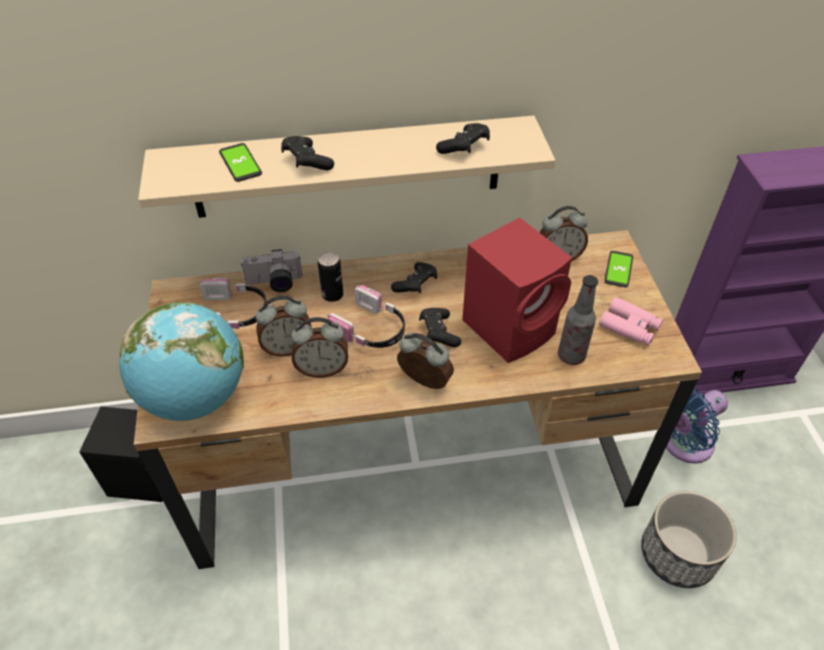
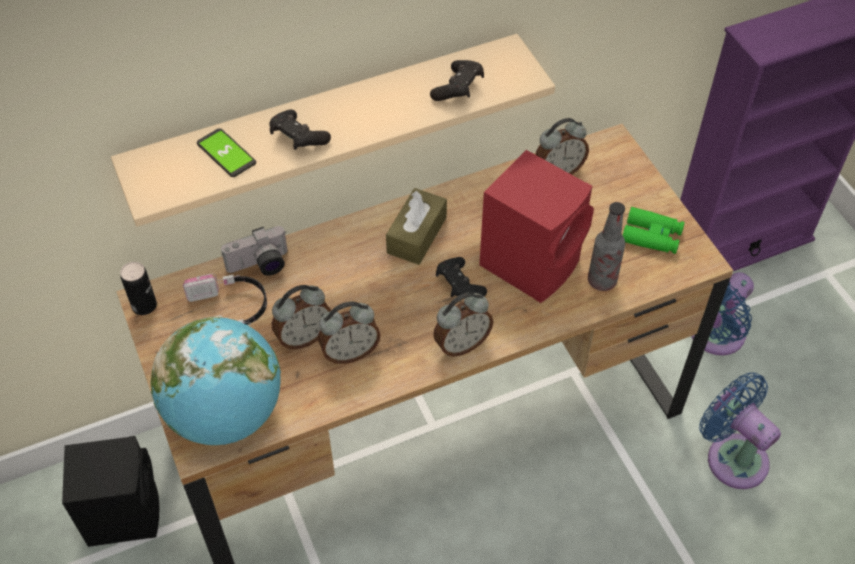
camera: 15 degrees left, 5 degrees up
(332, 294) = (329, 265): can -> can (144, 305)
(371, 330) = (387, 297): headphones -> none
(416, 285) = (416, 235): black game controller -> brown tissue box
(423, 383) = (461, 344): alarm clock -> alarm clock turned 135 degrees clockwise
(618, 269) = (624, 172): phone -> none
(629, 327) = (652, 236): pink binoculars -> green binoculars
(677, 555) = (732, 456): planter -> blue fan

